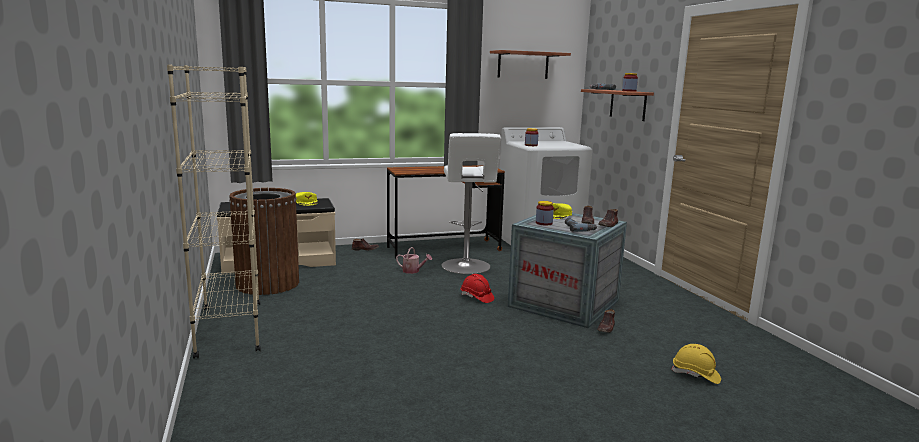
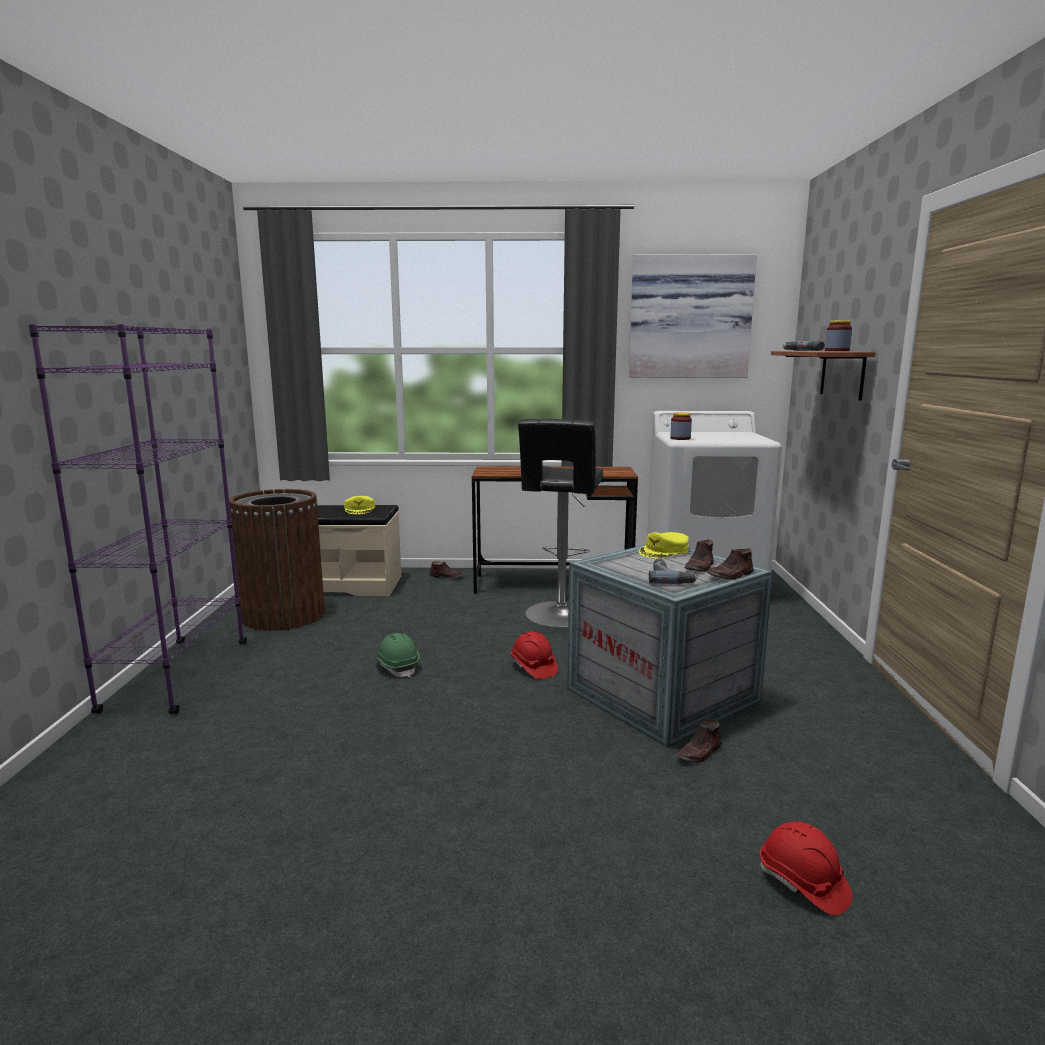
camera: 20 degrees right, 0 degrees up
(230, 329) = (176, 675): beige bookcase -> purple bookcase
(388, 306) = (397, 667): none -> green hard hat
(413, 271) = (480, 615): watering can -> none
(466, 267) = (560, 616): white stool -> black stool
(523, 65) = (689, 317): shelf -> picture
(544, 223) = (622, 564): jar -> none
(695, 375) = (803, 884): yellow hard hat -> red hard hat

